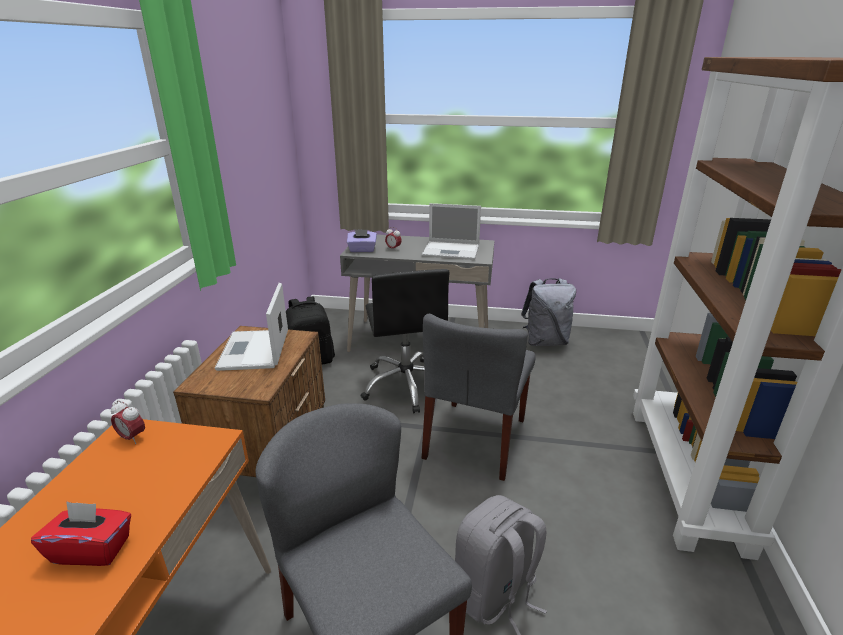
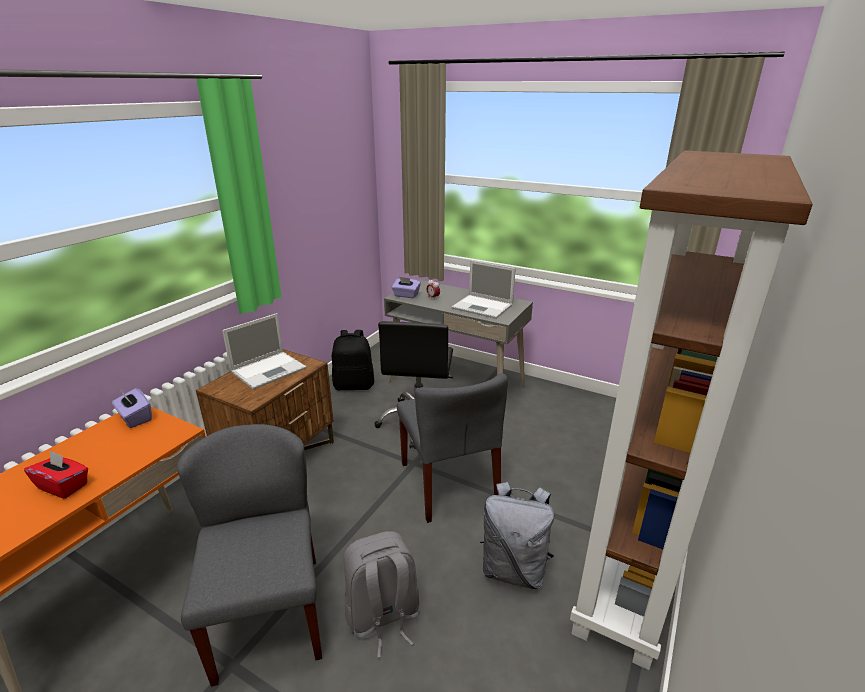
camera: 20 degrees right, 0 degrees up
(132, 438) = (135, 418): alarm clock -> purple tissue box
(254, 351) = (269, 369): laptop -> laptop turned 150 degrees counterclockwise
(475, 439) = (449, 483): grey chair -> grey chair turned 60 degrees counterclockwise
(545, 341) = (574, 407): grey backpack -> grey backpack (514, 569)

